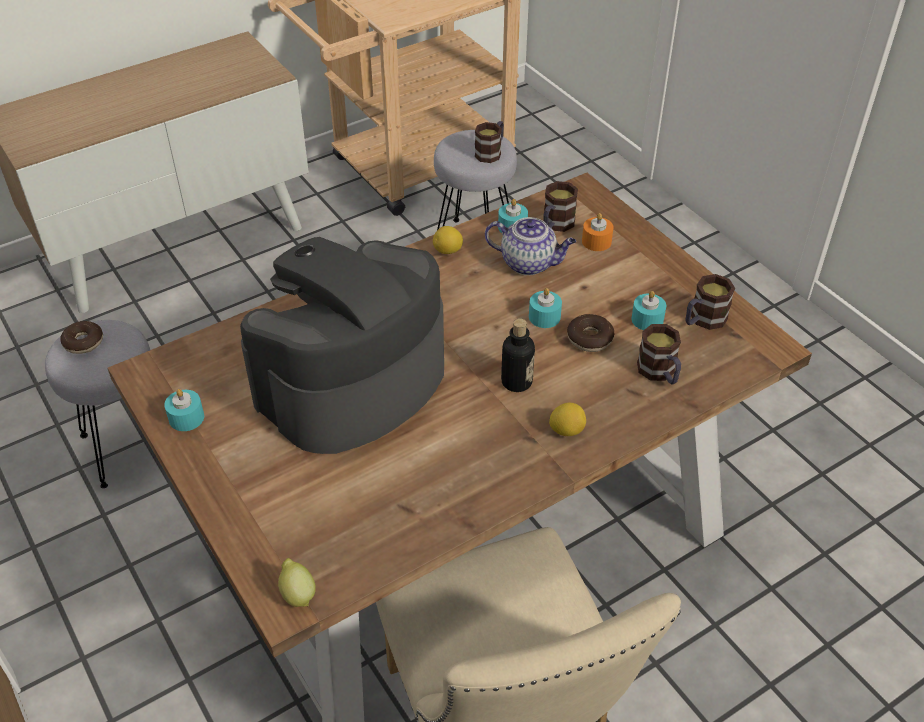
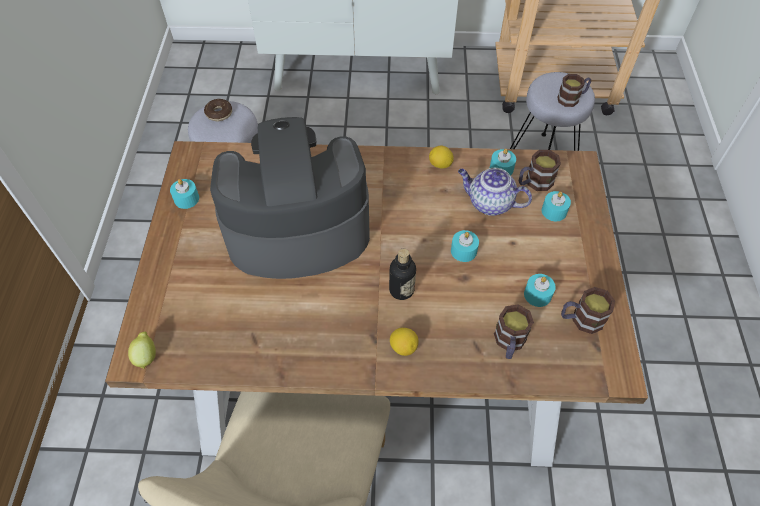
camera: 35 degrees right, 10 degrees up
(529, 263) = (489, 203): teapot -> teapot turned 150 degrees clockwise
(589, 338) = (481, 286): donut -> none
(596, 241) = (554, 211): orange candle -> turquoise candle

